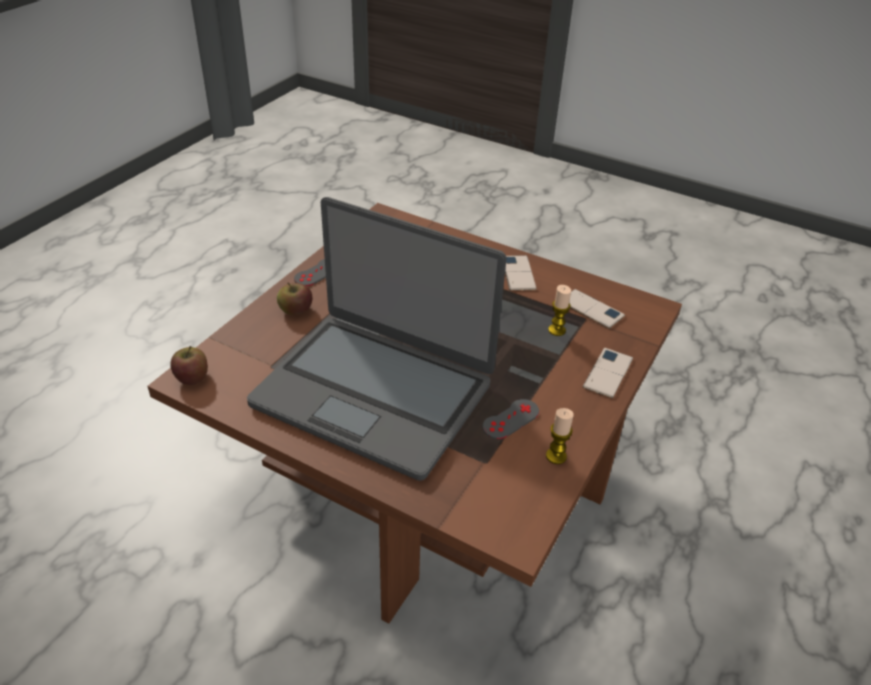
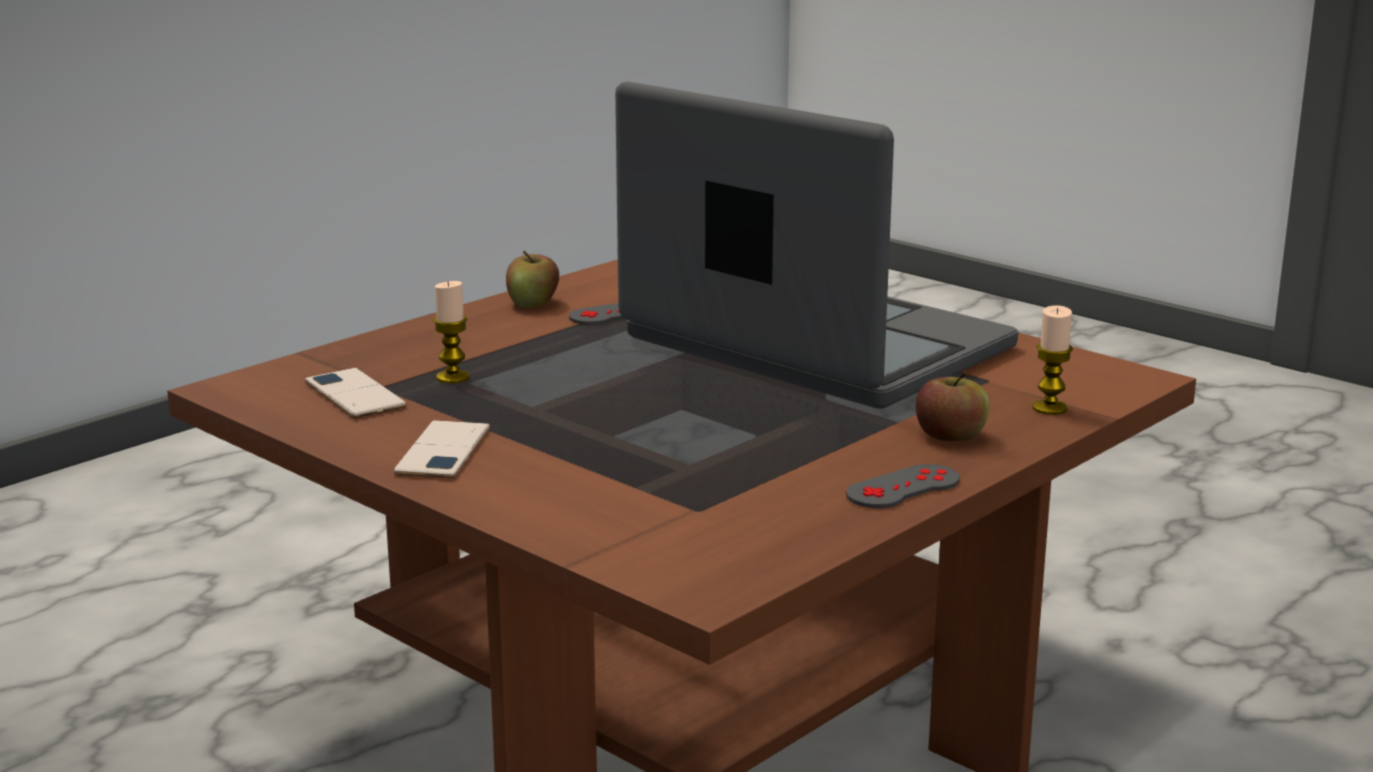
camera: 165 degrees left, 20 degrees down
(192, 377) = (1122, 378): apple -> apple (533, 303)
(556, 456) = (580, 288): candle -> candle (1049, 408)
(608, 373) = (422, 335): phone -> none

